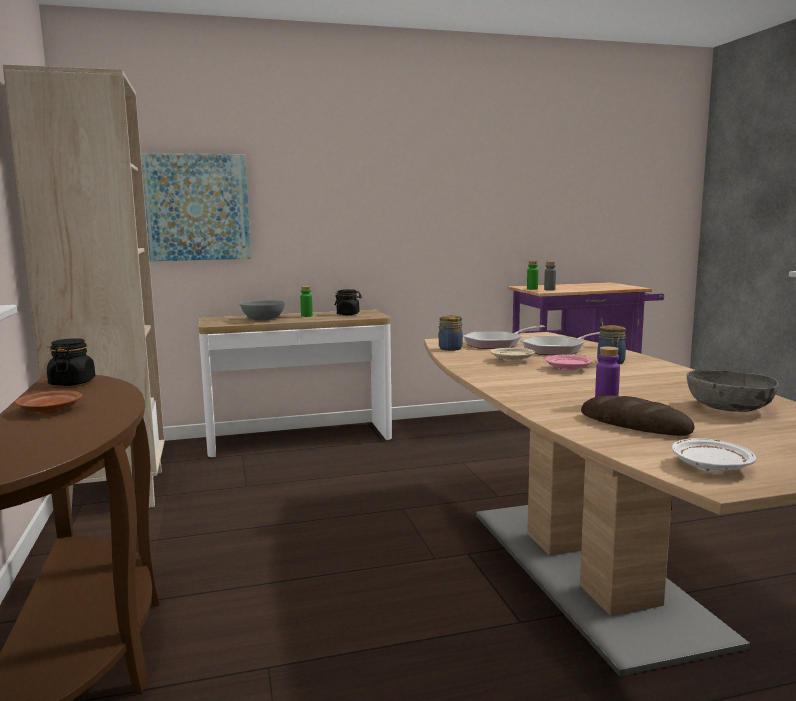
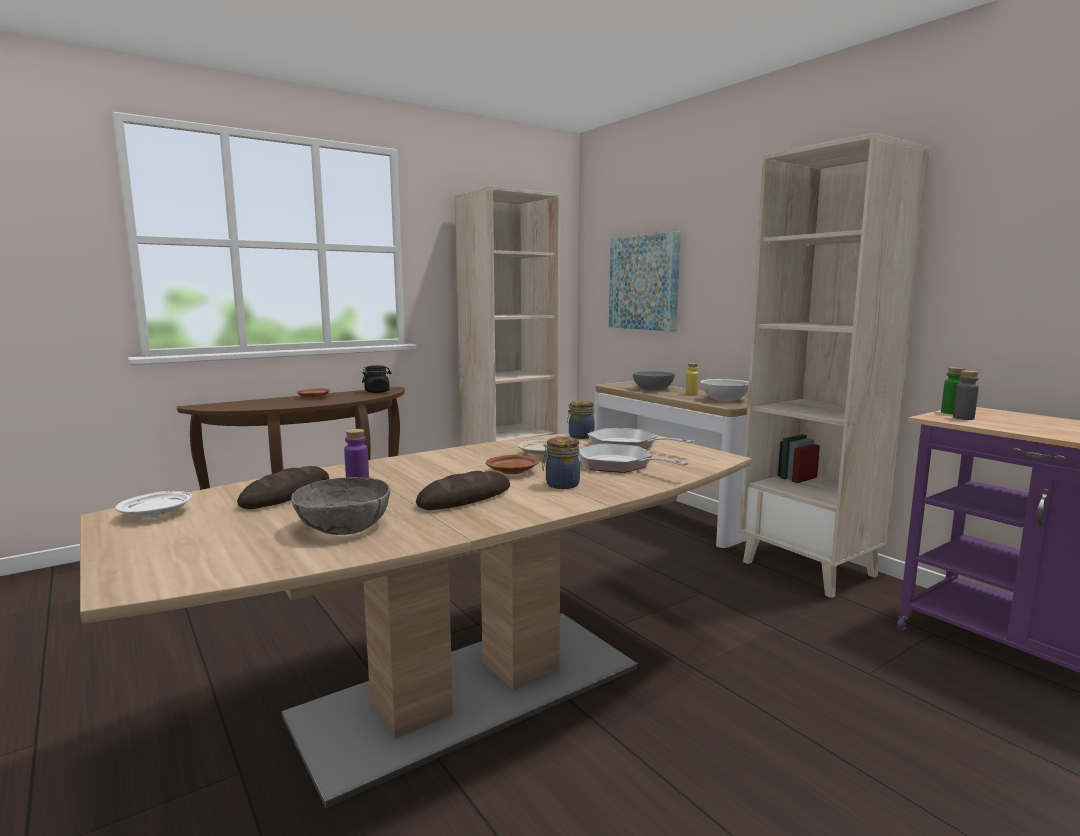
camera: 70 degrees right, 0 degrees up
(306, 316) = (691, 394): green bottle -> yellow bottle
(348, 314) = (724, 400): black jar -> white bowl
(447, 426) = (810, 569): none -> beige bookcase
(568, 368) = (513, 472): pink plate -> brown plate
(646, 381) = (465, 498): none -> bread

